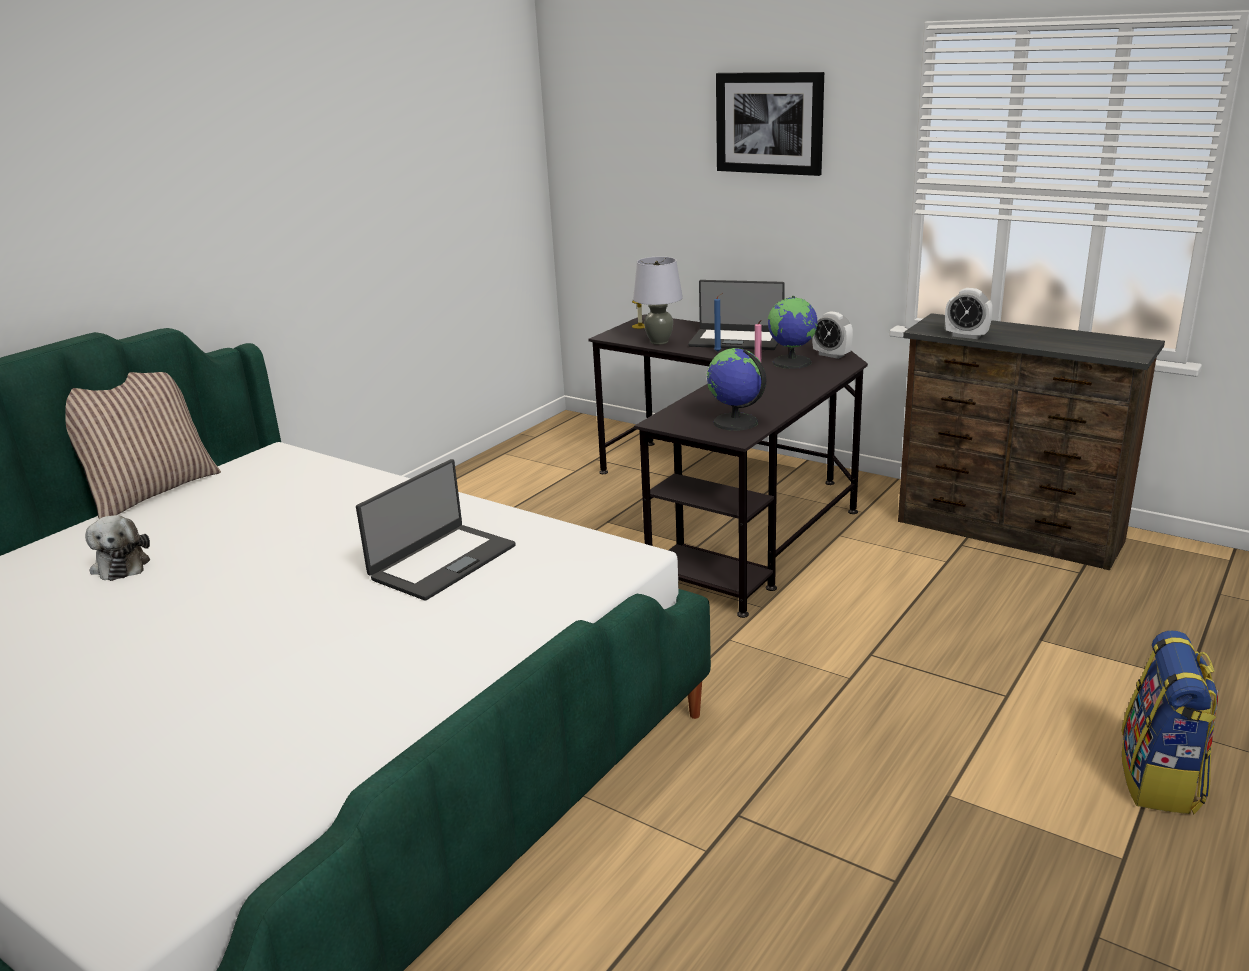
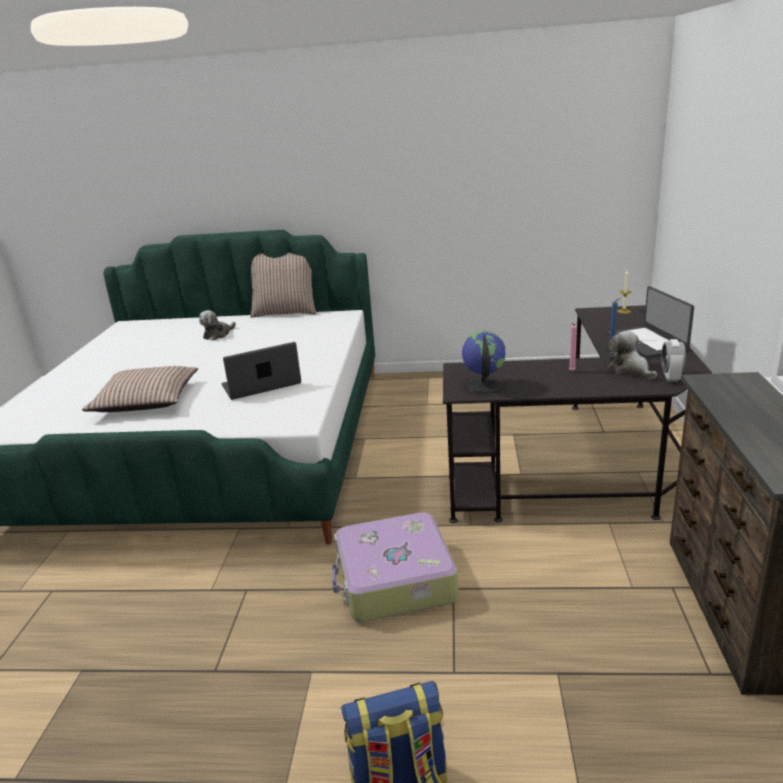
camera: 60 degrees right, 0 degrees up
(321, 675) = (146, 401): none -> pillow
(442, 562) = (261, 385): laptop -> laptop turned 150 degrees clockwise
(659, 342) = (602, 324): grey table lamp -> none
(769, 123) = (739, 162): picture -> none
(792, 362) = (630, 370): globe -> plush toy
(823, 688) = (394, 581): none -> suitcase
(966, 336) = (713, 398): alarm clock -> none

